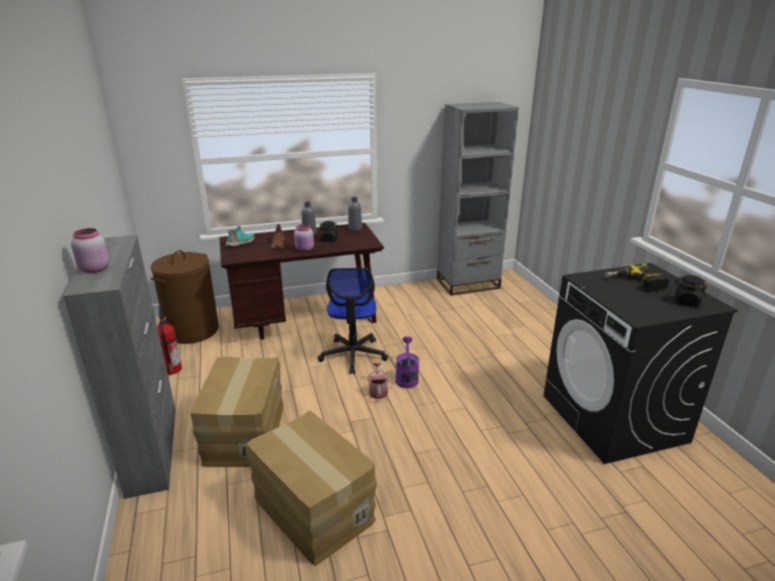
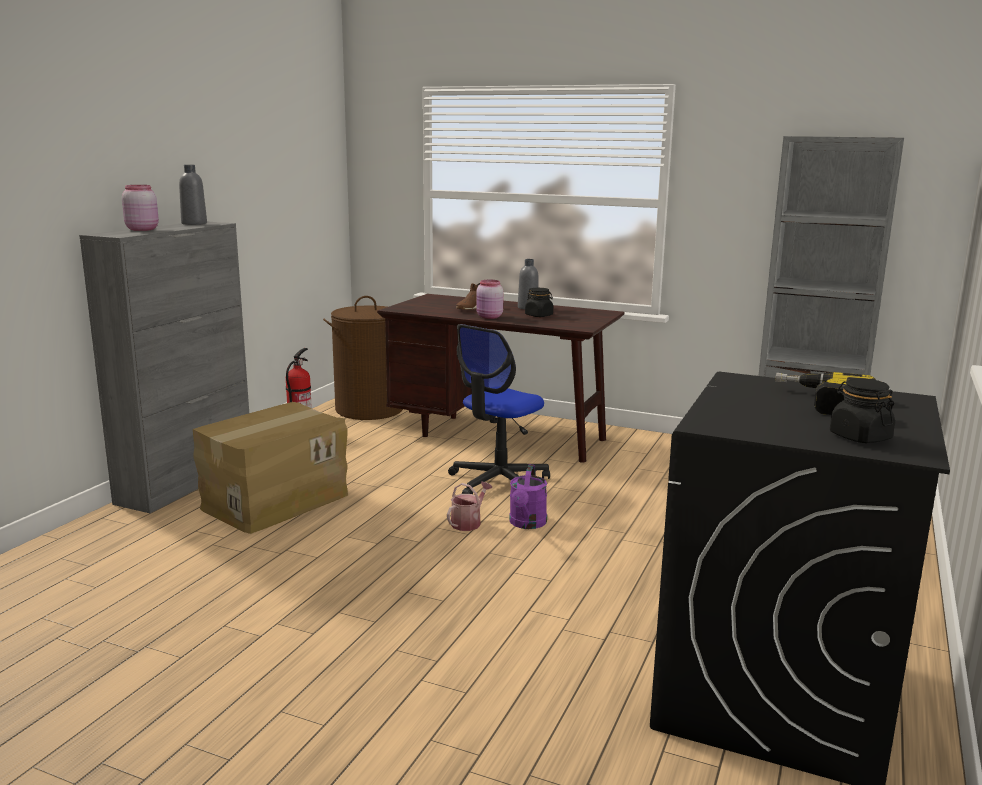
camera: 40 degrees right, 10 degrees down
(241, 243) = (436, 301): turquoise shoe -> none
(312, 509) = (226, 583): cardboard box -> none
(355, 228) = (596, 313): grey bottle -> grey bottle (194, 223)
(406, 377) = (527, 524): purple watering can -> purple watering can turned 150 degrees clockwise

